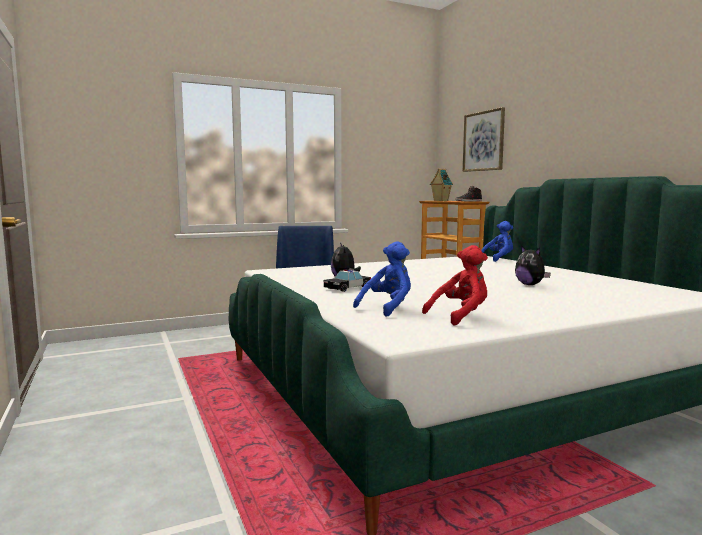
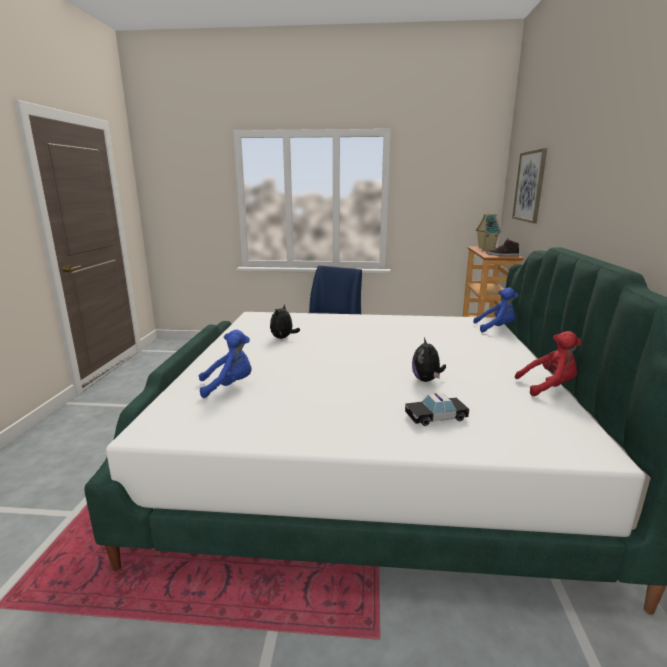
camera: 30 degrees right, 10 degrees up
(347, 288) = (260, 351): toy car -> toy car (436, 417)
(460, 316) = (255, 413): red plush toy -> red plush toy (548, 387)

